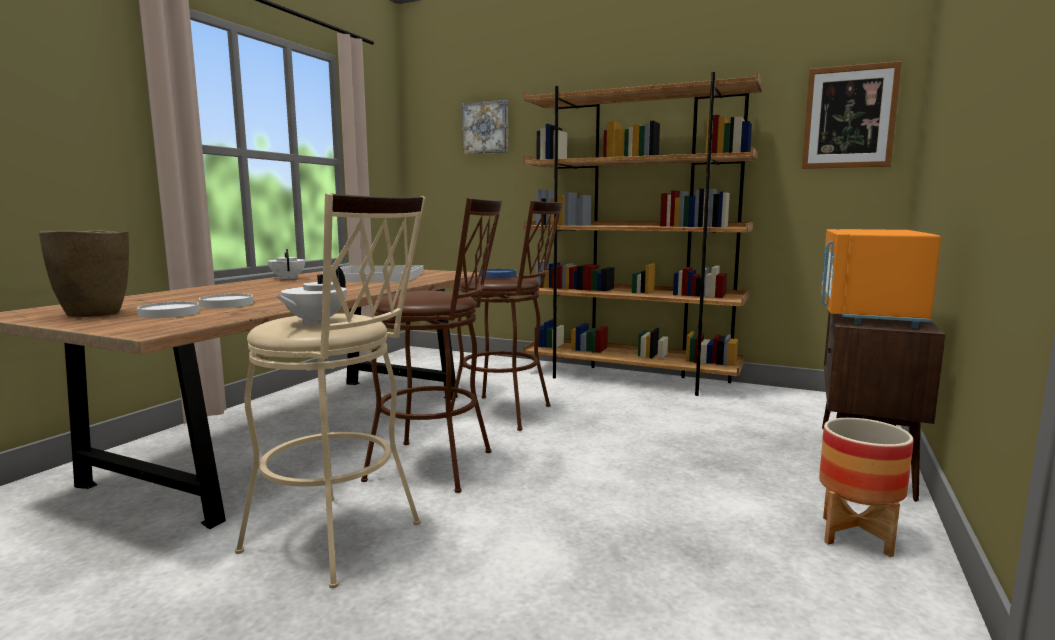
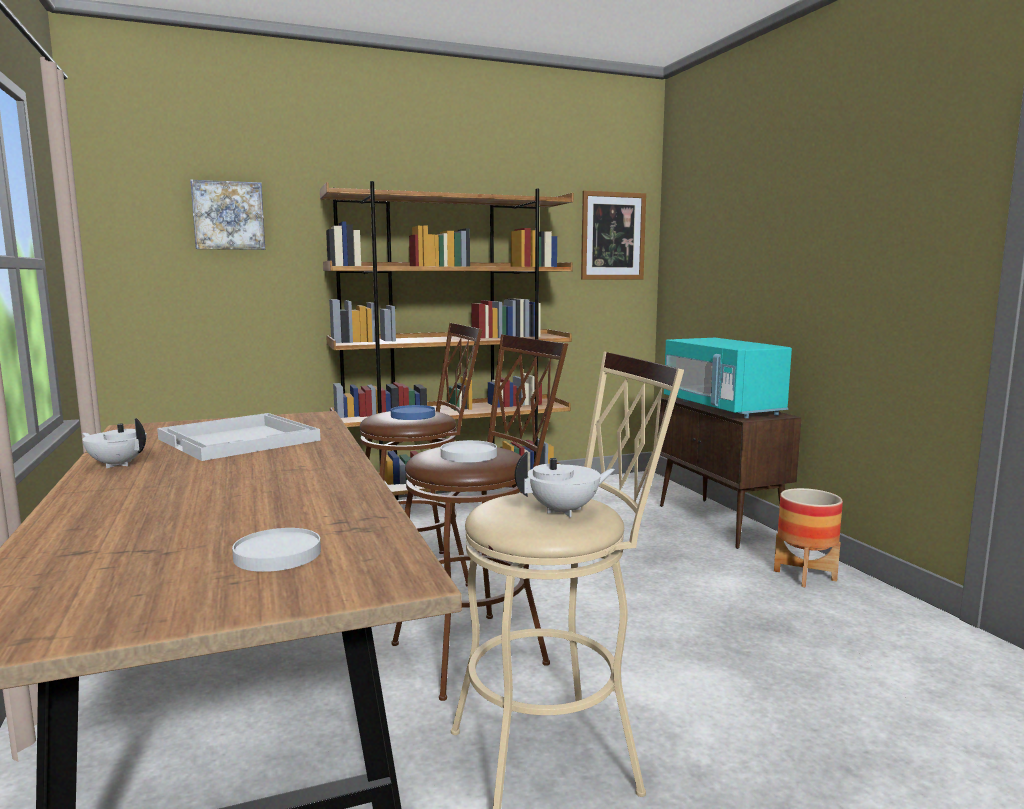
camera: 45 degrees left, 0 degrees up
(94, 314) = (163, 591): brown vase -> none
(226, 304) = (275, 521): white plate -> white plate (469, 455)
(314, 322) = (564, 511): white teapot -> white teapot turned 90 degrees counterclockwise
(867, 314) = (722, 408): orange microwave -> turquoise microwave

